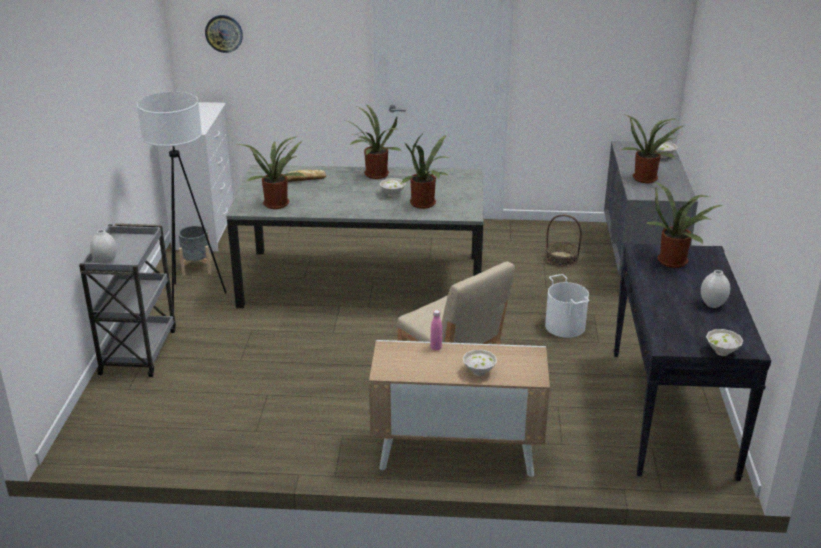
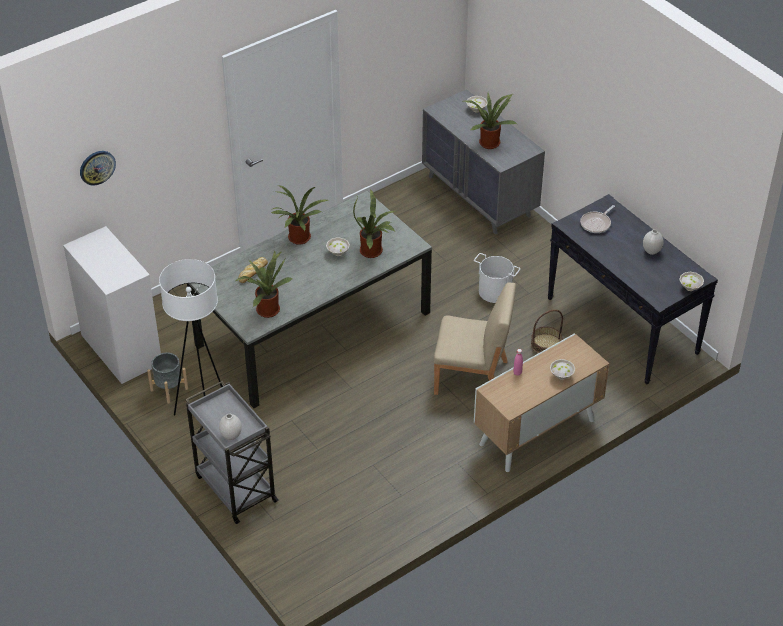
camera: 40 degrees left, 15 degrees up
(562, 259) = (428, 227): basket -> basket (546, 344)
(675, 261) = (596, 223): potted plant -> frying pan

